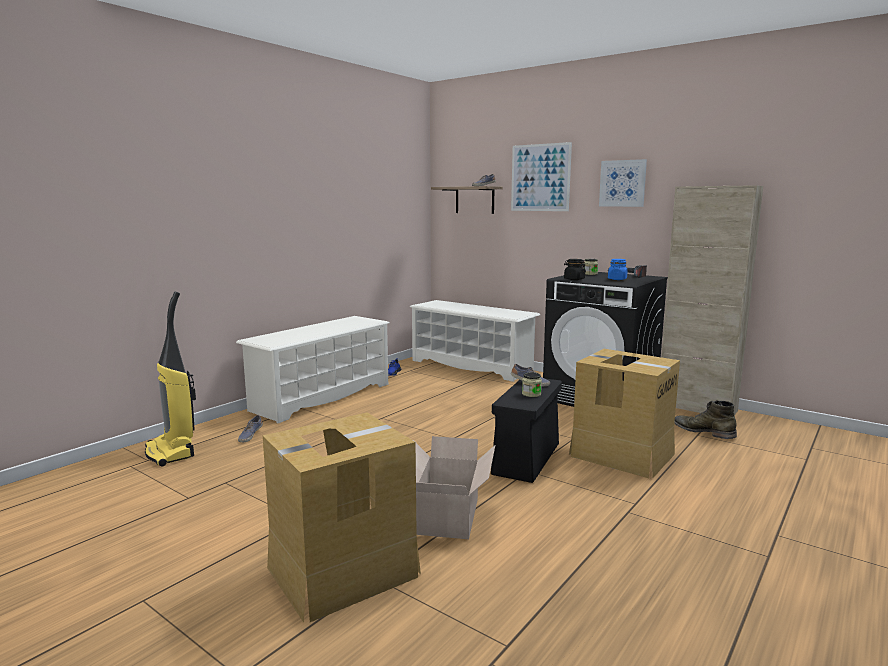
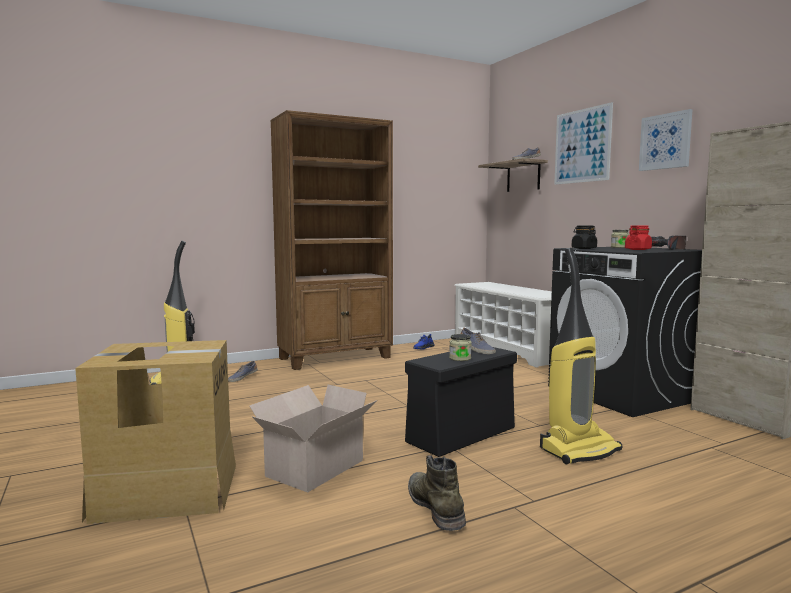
camera: 25 degrees right, 5 degrees down
(321, 397) = (336, 358): white shoe rack -> brown bookcase
(617, 279) = (638, 249): blue jar -> red jar
(621, 454) = (579, 449): cardboard box -> vacuum cleaner
(703, 431) = (725, 445): green boot -> green boot (435, 506)

